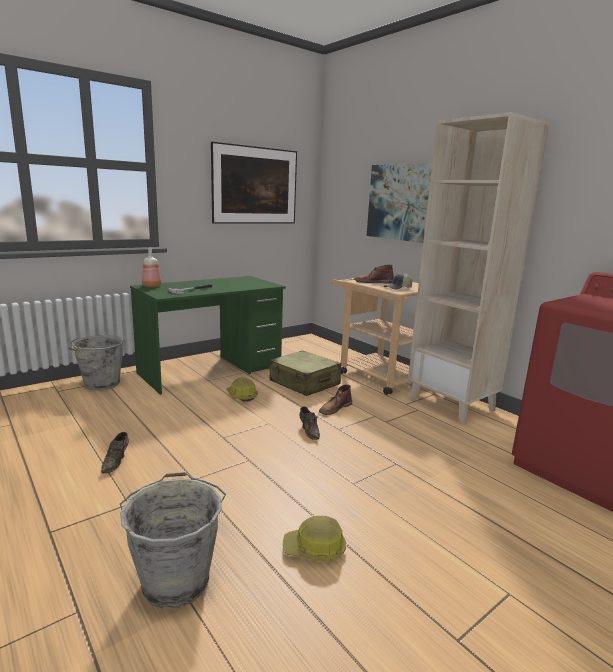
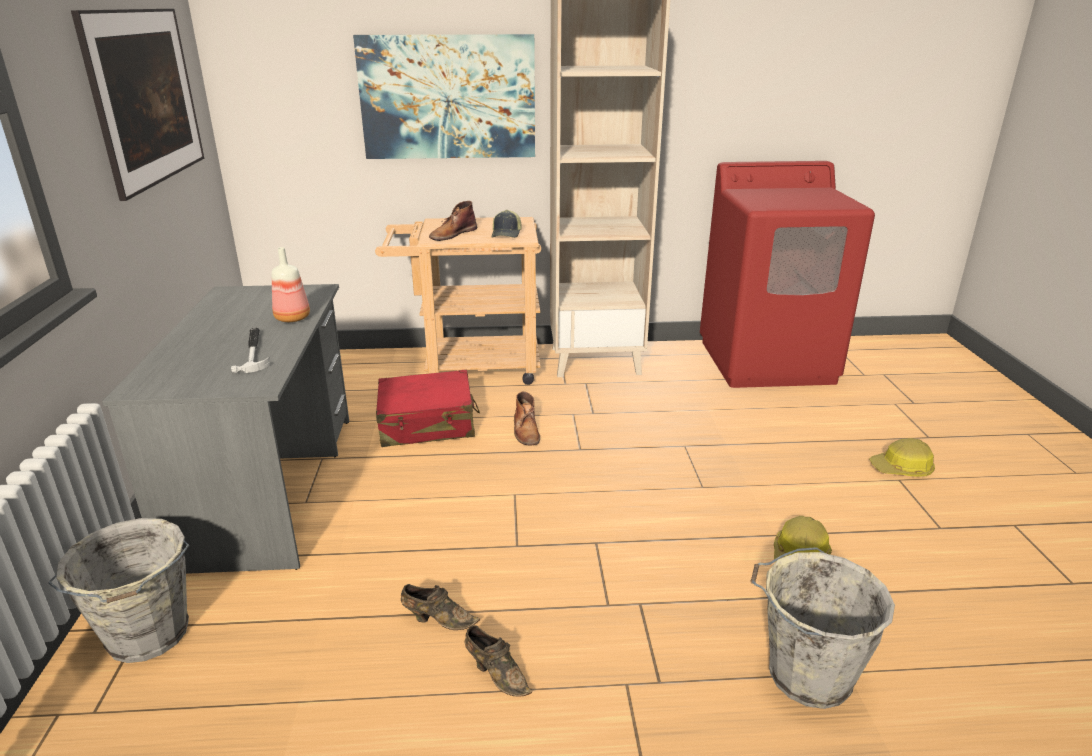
camera: 55 degrees left, 10 degrees up
(151, 286) = (155, 381): bottle -> bottle (293, 318)
(211, 370) = (269, 487): green desk -> grey desk
(241, 396) = (404, 488): hard hat -> hard hat (902, 469)
(304, 383) = (427, 424): beige suitcase -> red suitcase
(309, 431) = (566, 471): brown shoe -> brown shoe (438, 619)

